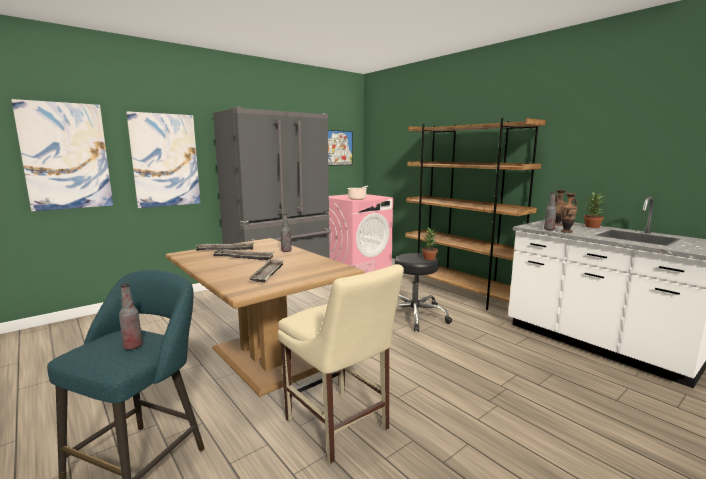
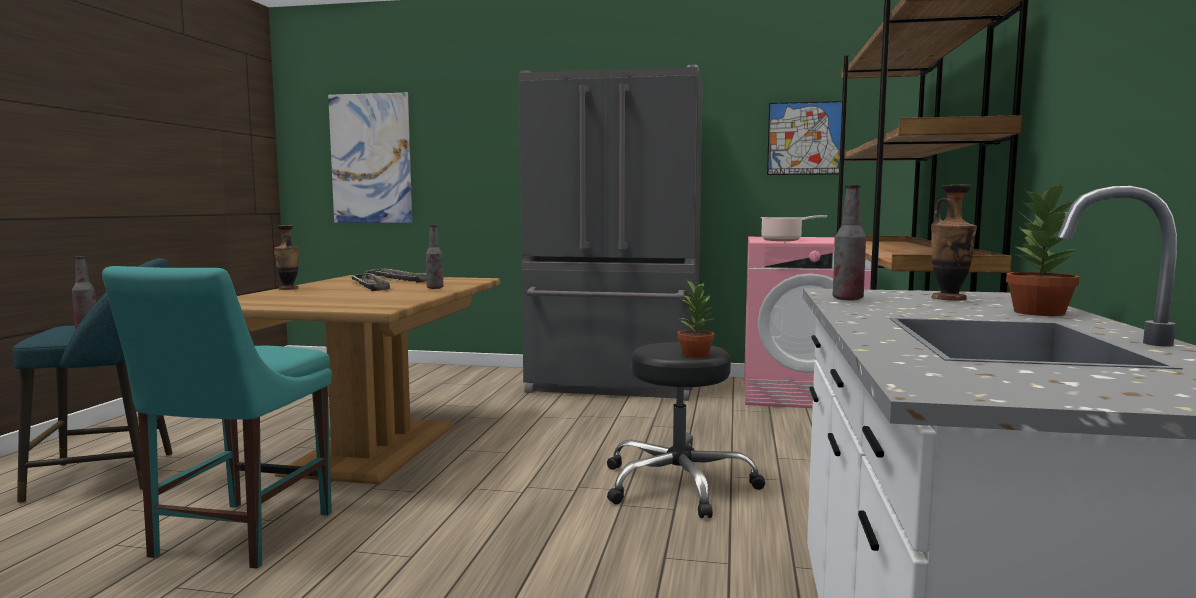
camera: 50 degrees right, 5 degrees down
(165, 160) = (478, 164): picture -> none
(268, 274) = (306, 298): tray -> none
(339, 426) = (237, 537): beige chair -> turquoise chair
(566, 231) = (861, 305): vase -> vase (288, 288)

